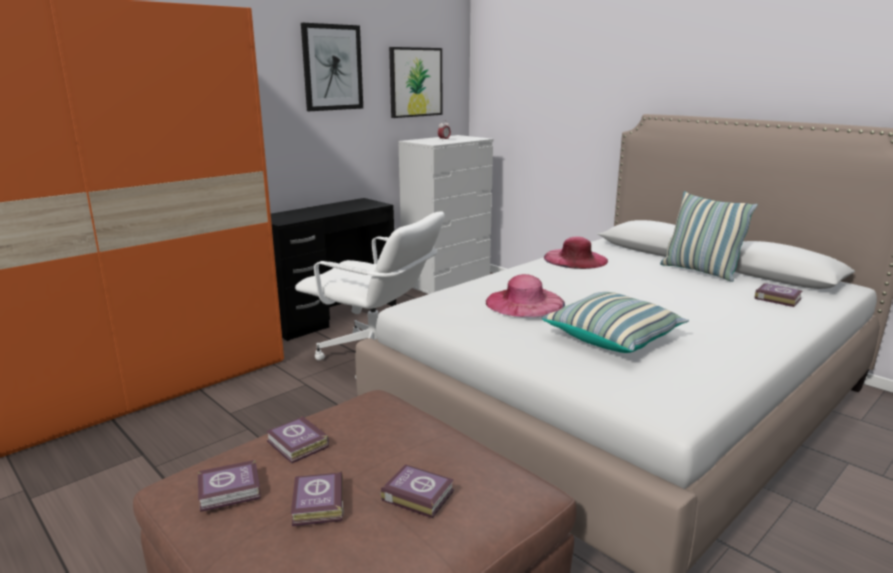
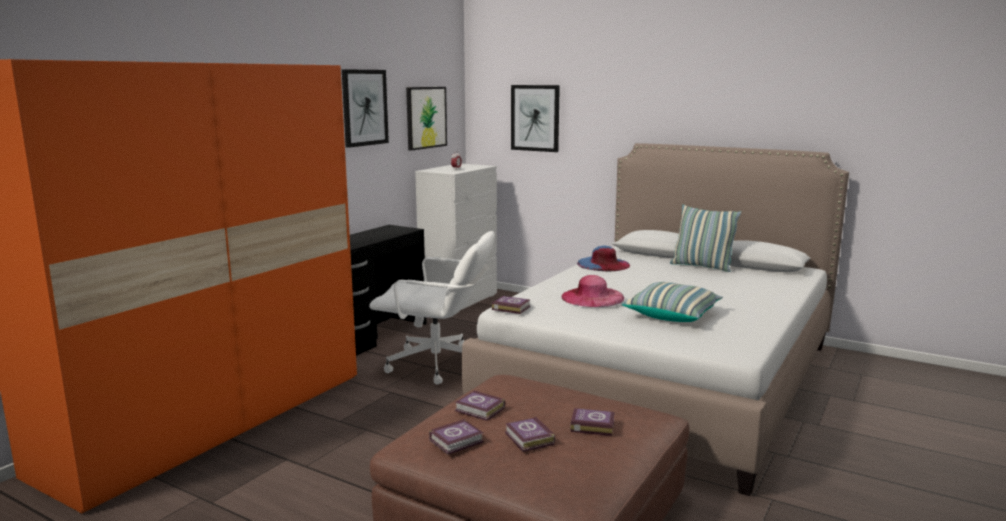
camera: 15 degrees left, 5 degrees down
(538, 84) = (535, 118): none -> picture
(575, 259) = (603, 264): pink hat -> blue hat
(776, 298) = (765, 280): book -> book (510, 308)

